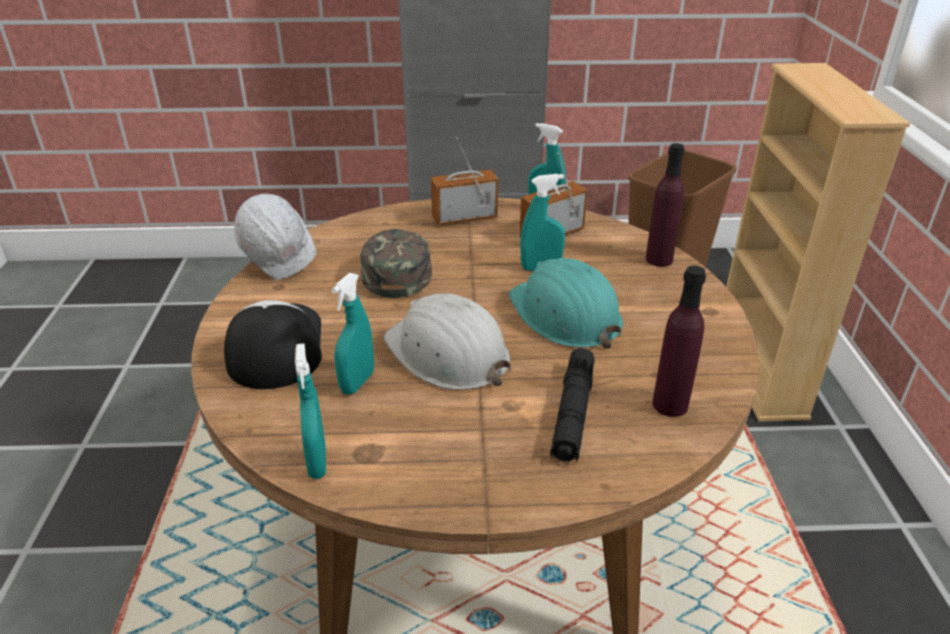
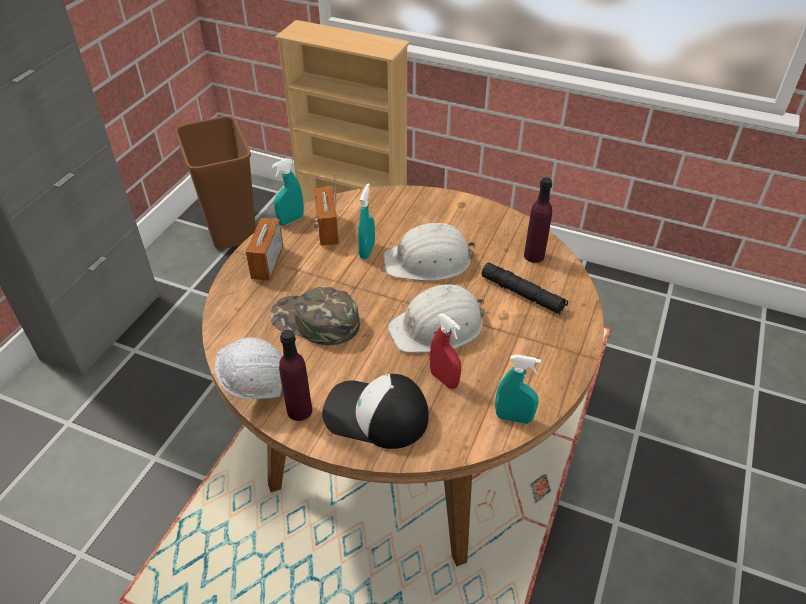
camera: 65 degrees left, 10 degrees up
(357, 382) = (444, 379): turquoise spray bottle -> red spray bottle
(565, 315) = (429, 261): turquoise hard hat -> white hard hat
(659, 259) = (395, 199): purple bottle -> purple bottle (299, 410)

